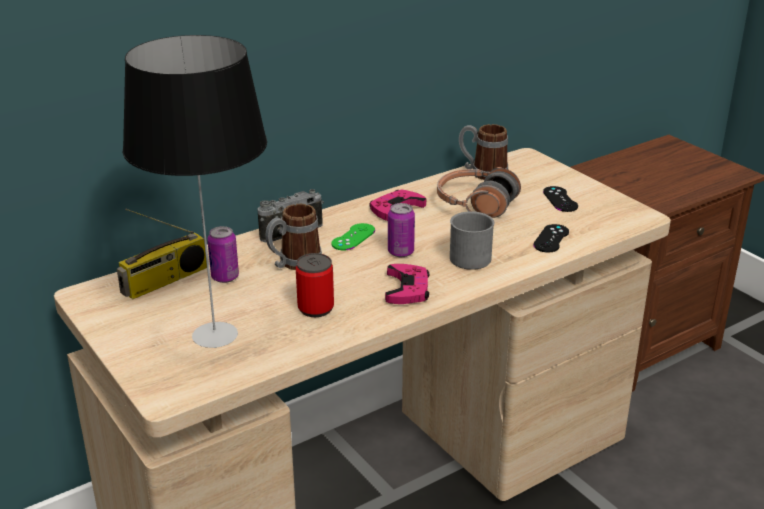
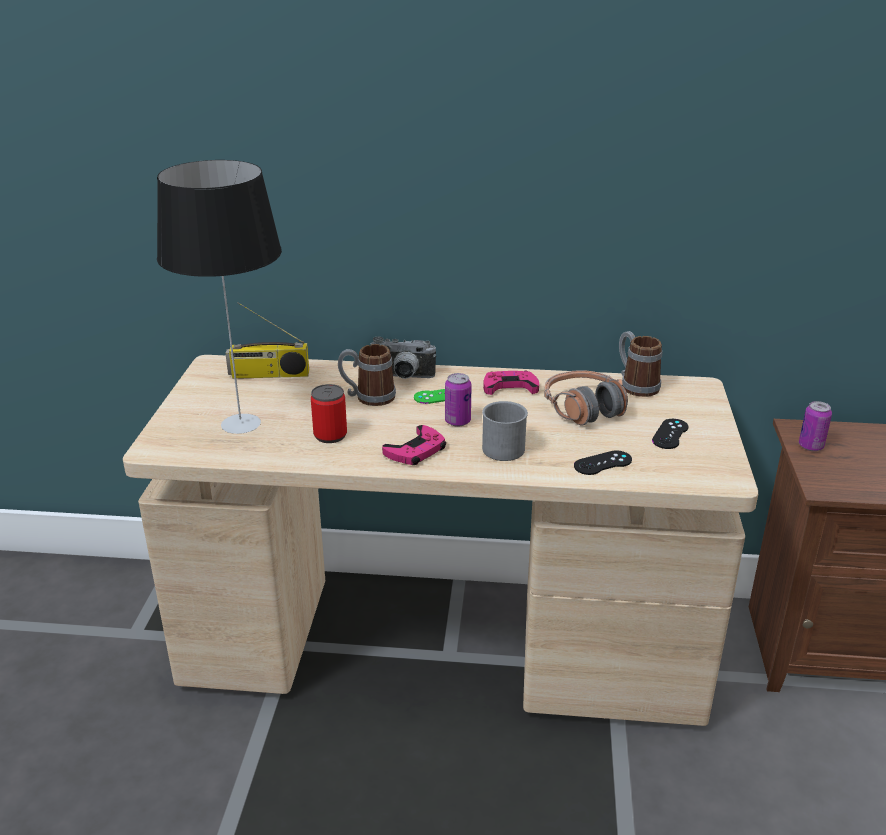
camera: 40 degrees right, 0 degrees up
(225, 277) = (308, 387): can -> can (810, 446)

